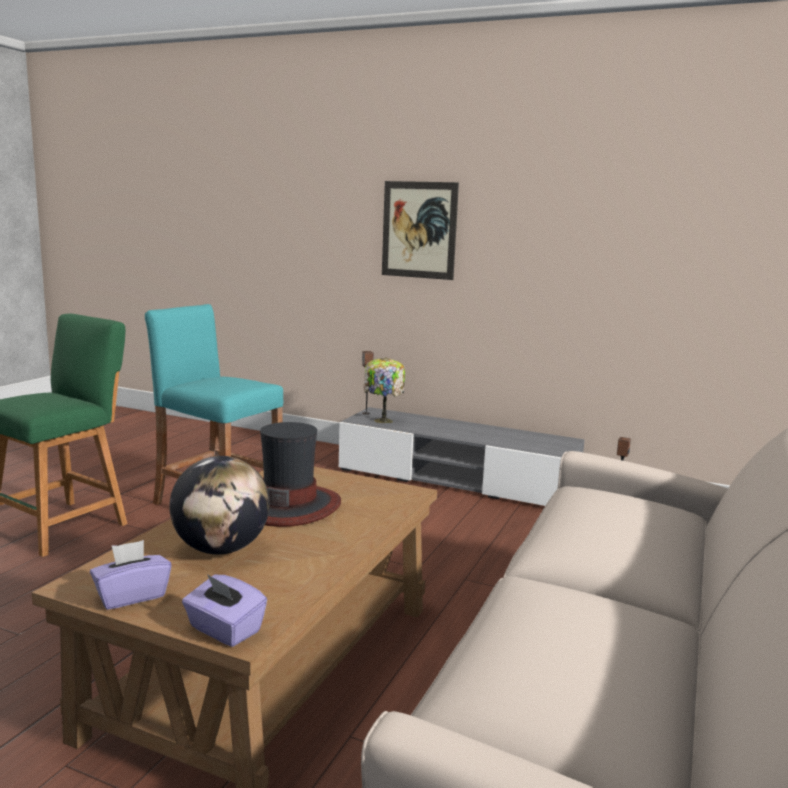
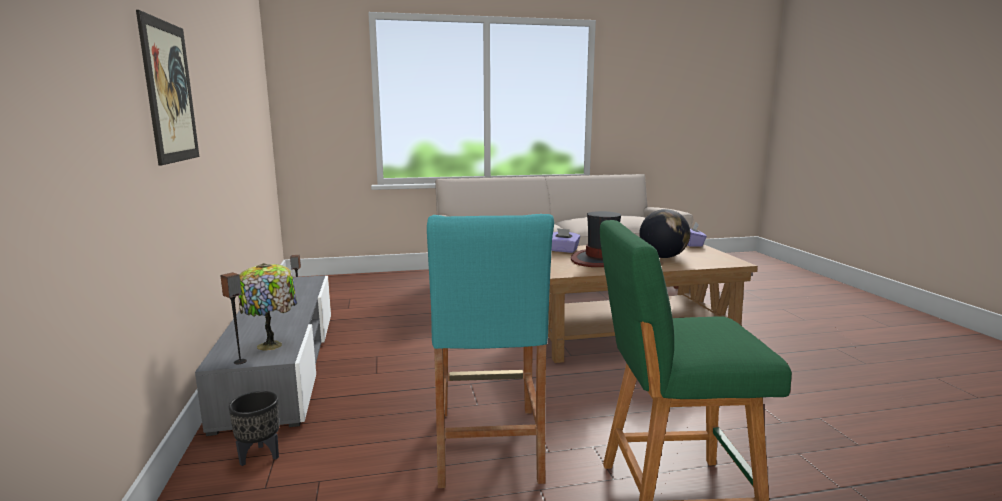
camera: 125 degrees left, 0 degrees up
(131, 596) = (716, 255): purple tissue box -> purple tissue box (563, 250)
(322, 458) = (260, 455): none -> black planter

